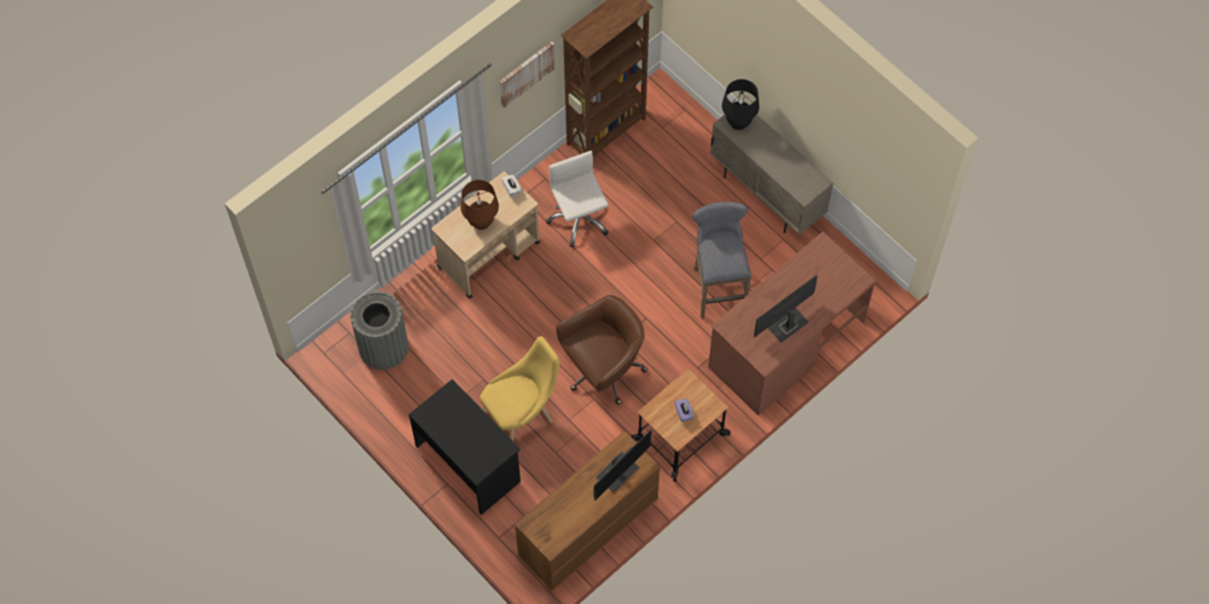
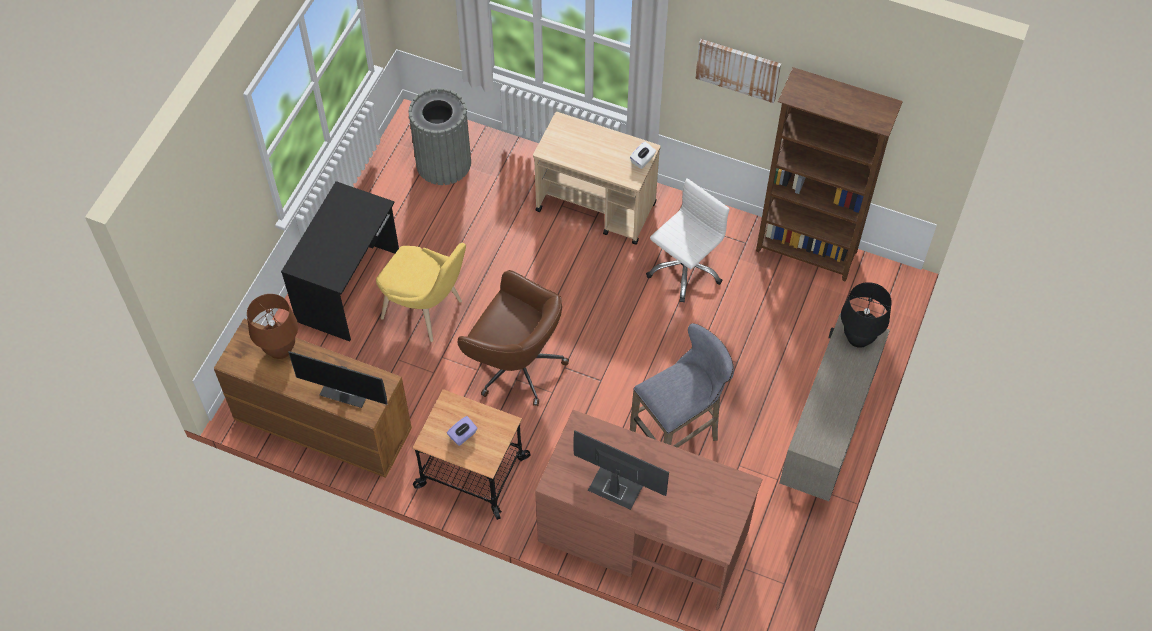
camera: 65 degrees right, 5 degrees down
(481, 221) = (588, 150): brown table lamp -> brown table lamp (280, 348)

